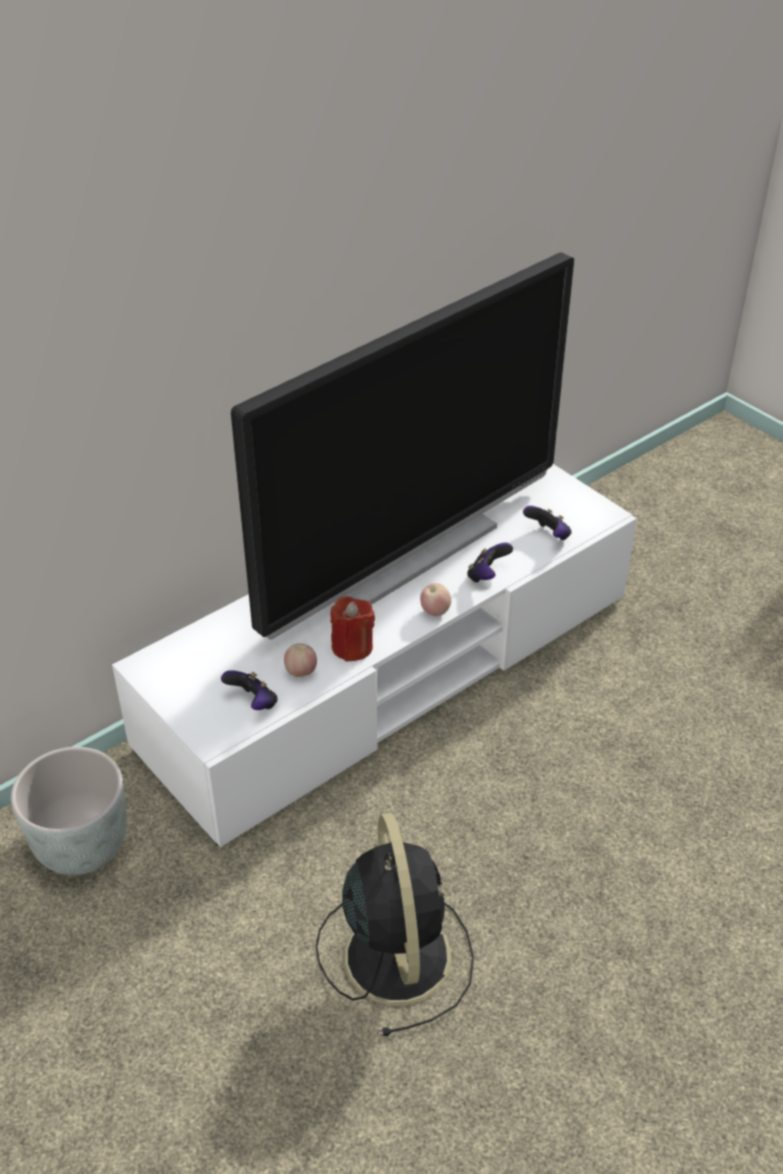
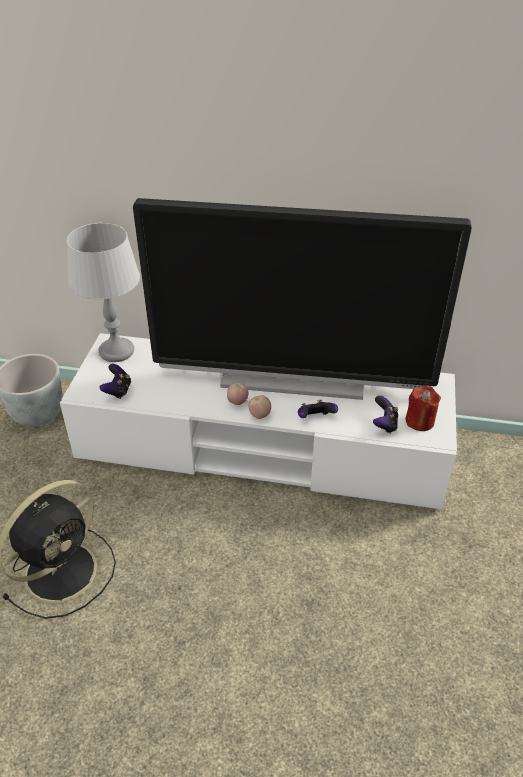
camera: 50 degrees right, 0 degrees up
(171, 667) = (116, 351): none -> grey table lamp
(301, 672) = (157, 394): apple -> apple (237, 402)
(352, 647) = (196, 401): red candle -> red candle (419, 421)

